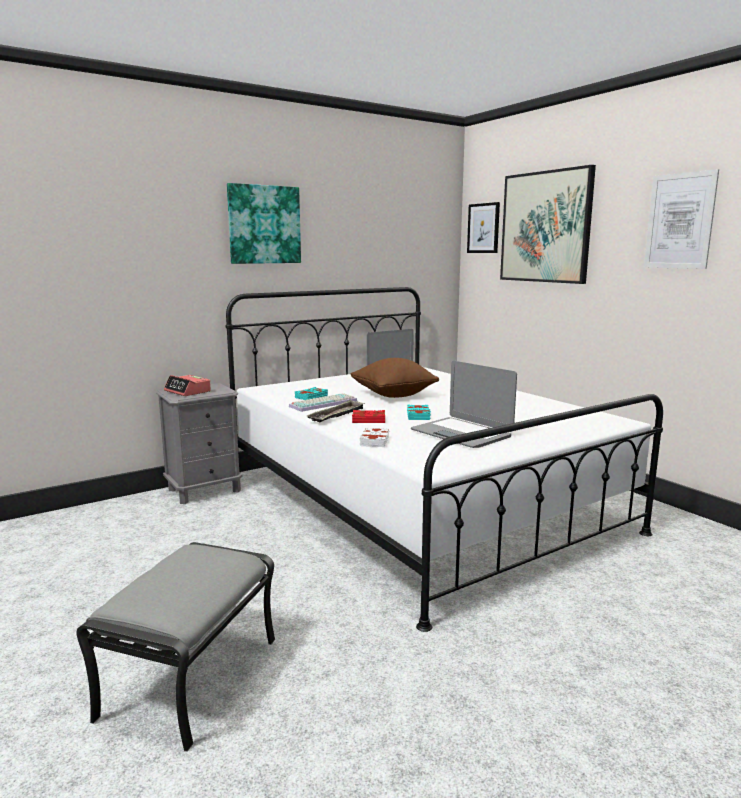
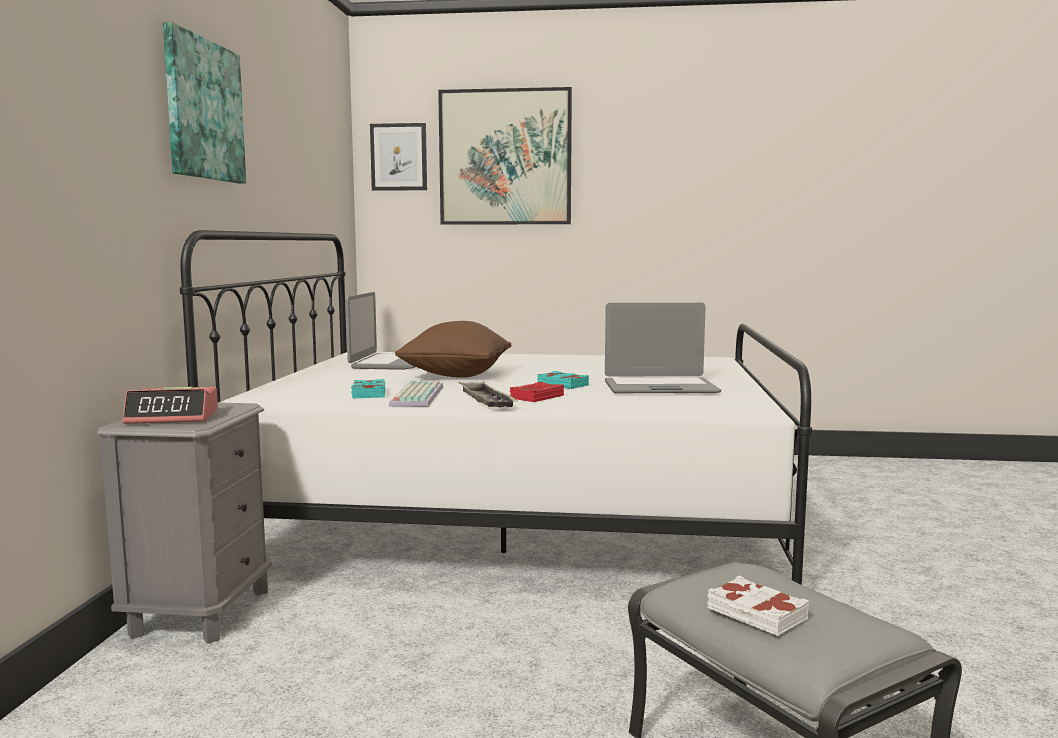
camera: 50 degrees left, 5 degrees down
(374, 441) = (624, 409): white book -> white book (756, 614)
(679, 221) = (680, 154): picture -> none

